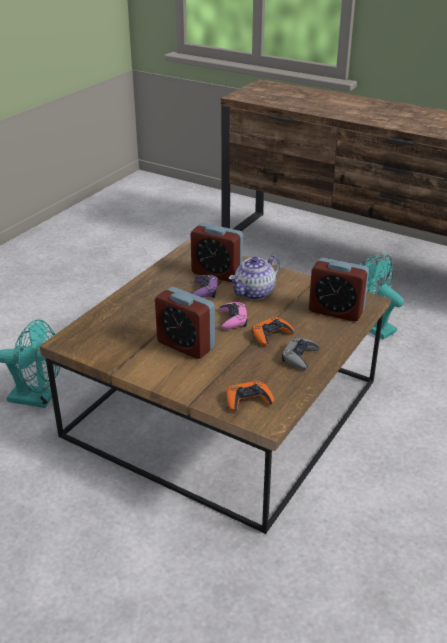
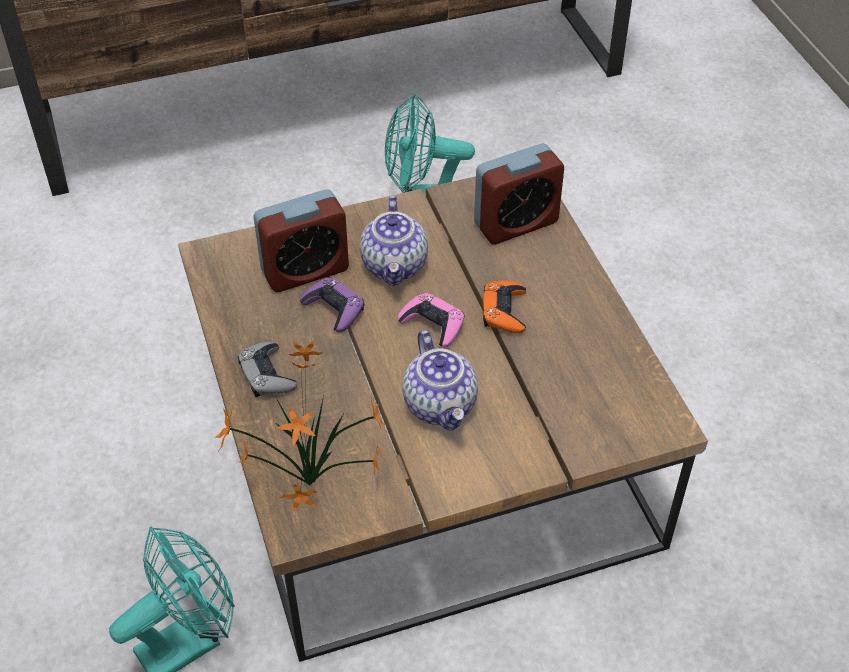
camera: 50 degrees left, 15 degrees up
(93, 332) = (305, 484): none -> potted plant
(186, 345) = (441, 405): alarm clock -> teapot
(248, 400) = (613, 417): orange game controller -> none
(299, 357) = (573, 316): grey game controller -> grey game controller (267, 375)

